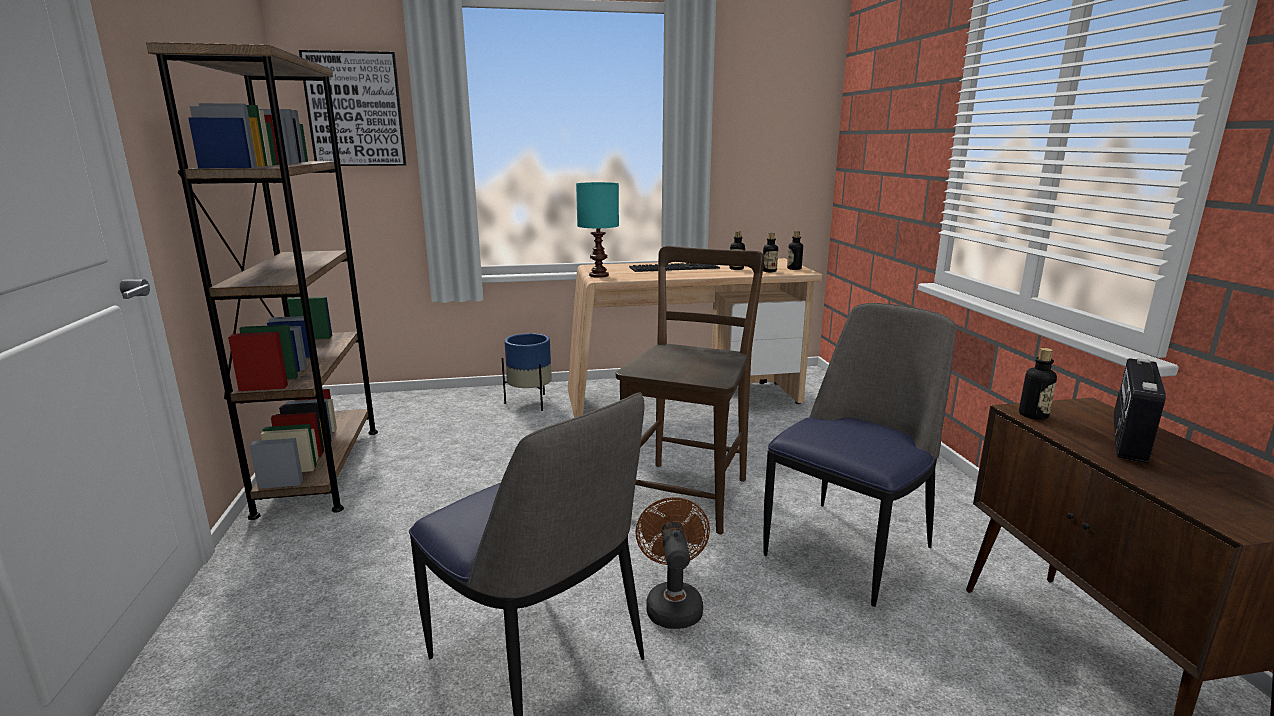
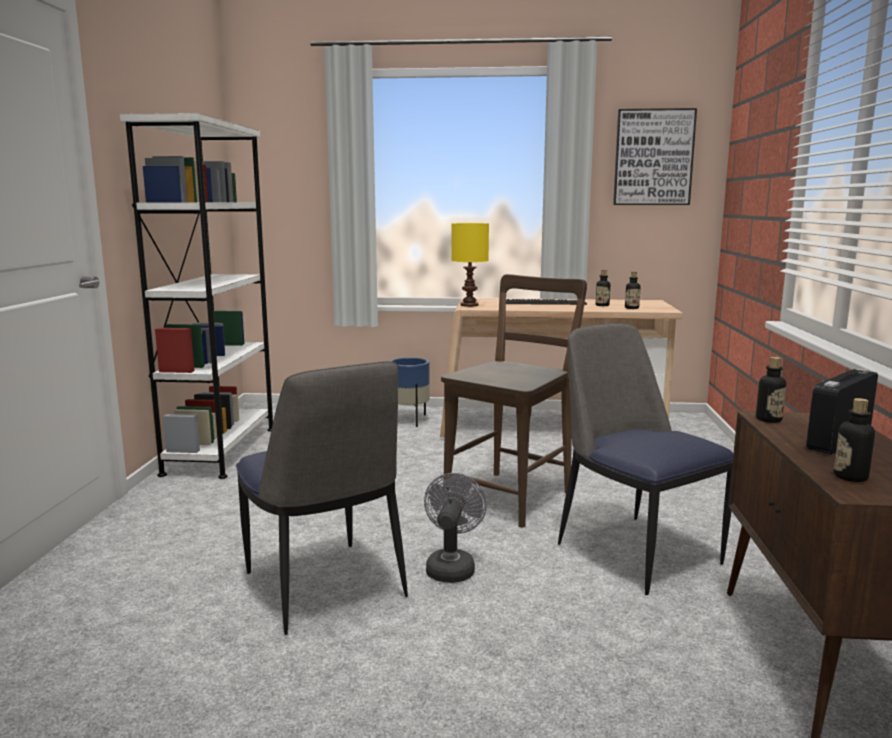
camera: 15 degrees right, 5 degrees down
(321, 469) = (221, 450): brown bookcase -> white bookcase
(355, 110) = (285, 163): picture -> picture (653, 157)
(598, 275) = (468, 305): turquoise table lamp -> yellow table lamp
(672, 603) = (451, 567): brown fan -> grey fan
(794, 268) = (659, 307): bottle -> bottle (850, 477)
(849, 548) = (635, 551): chair -> chair turned 90 degrees counterclockwise

